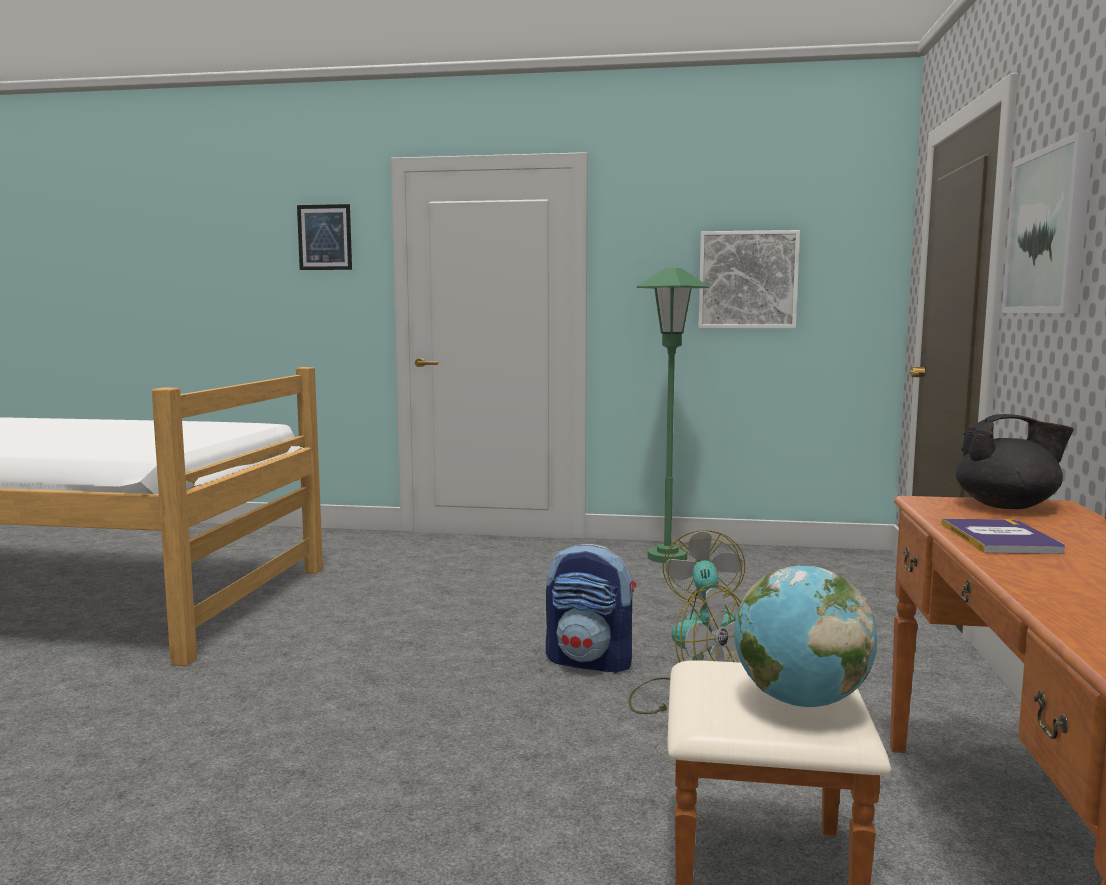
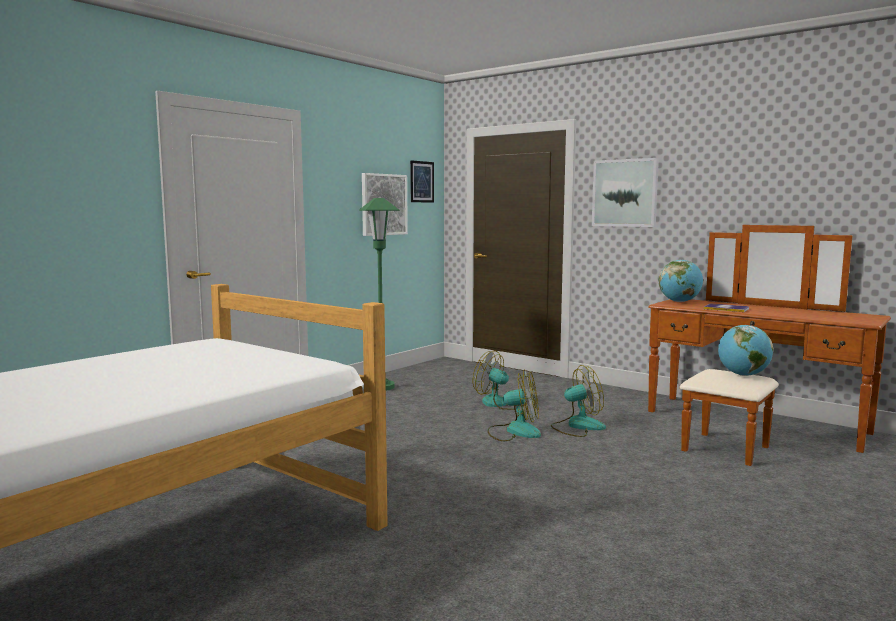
camera: 60 degrees left, 0 degrees up
(324, 237) = (93, 158): picture -> picture (422, 181)
(591, 661) = (514, 431): backpack -> fan
(1007, 506) = (679, 302): black teapot -> globe

